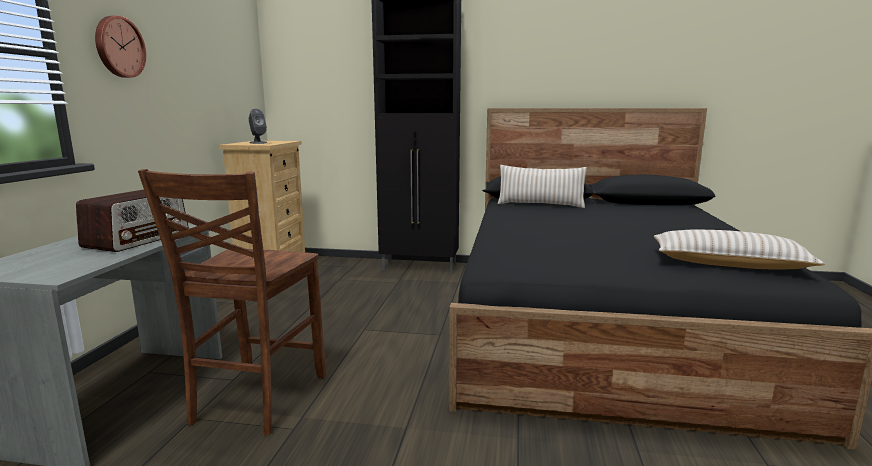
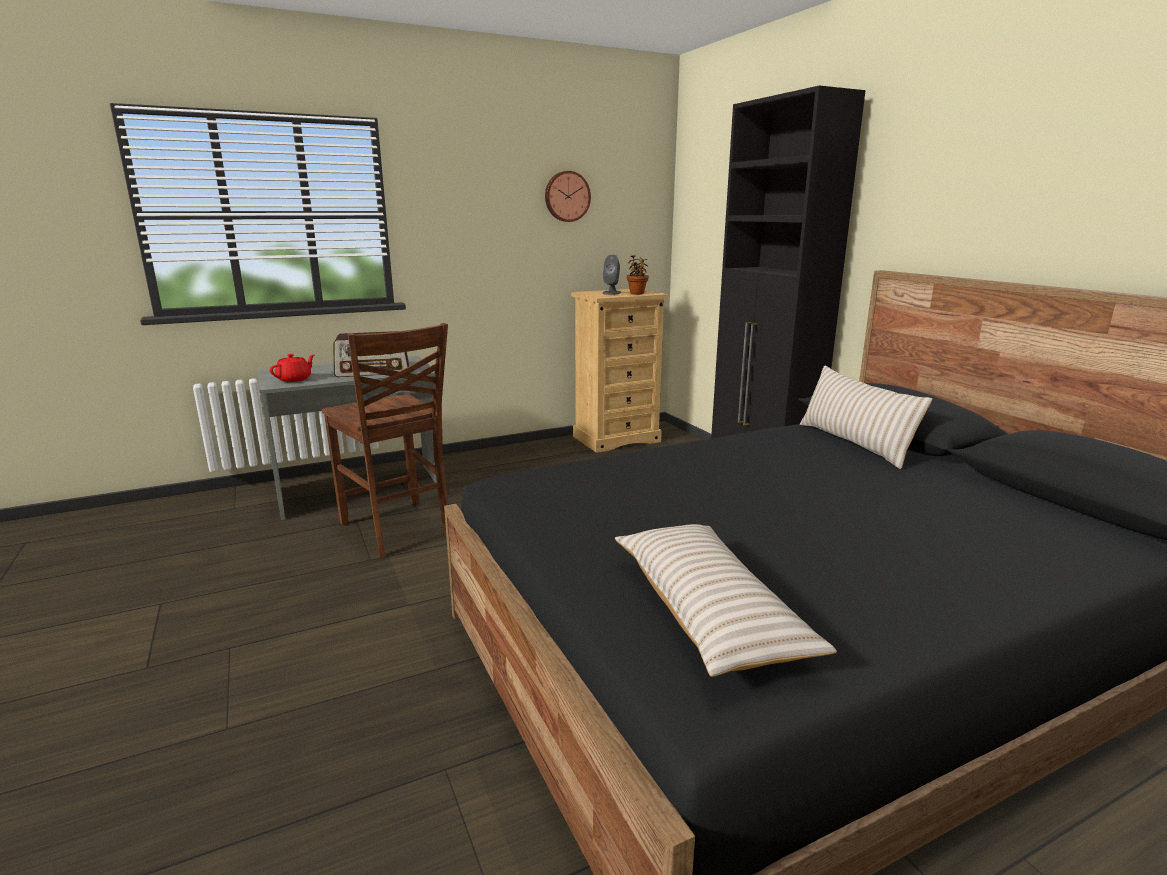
camera: 55 degrees right, 5 degrees up
(63, 267) = (295, 379): none -> red teapot
(118, 47) = (452, 202): wall clock -> wall clock (566, 196)
(256, 399) = (397, 529): brown chair -> brown chair turned 105 degrees counterclockwise
(278, 141) = (637, 293): none -> potted plant

